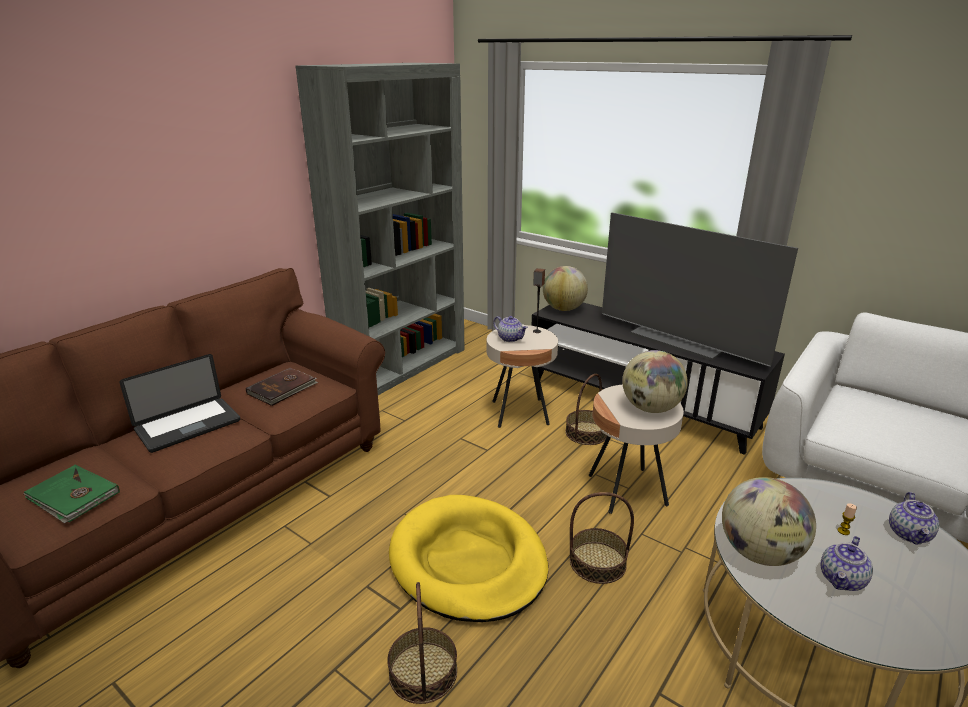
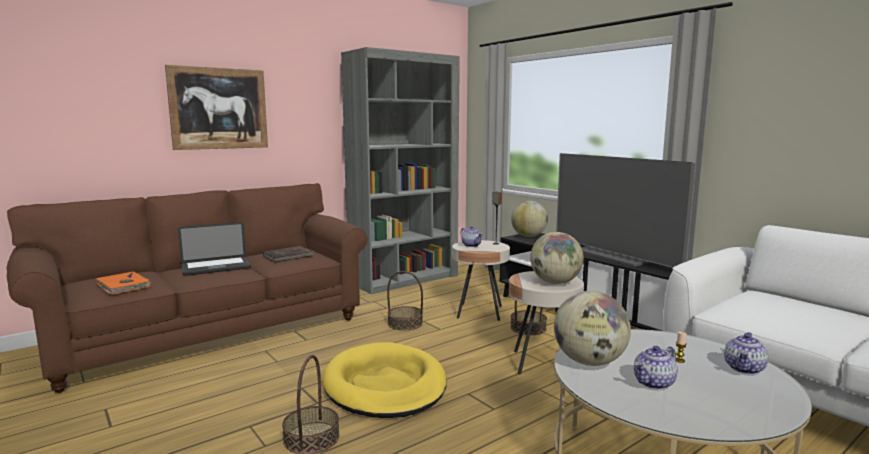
camera: 15 degrees right, 15 degrees down
(72, 496) = (122, 285): green book -> orange book
(131, 178) = (219, 108): none -> picture
(597, 562) = (490, 400): basket -> basket (405, 323)

